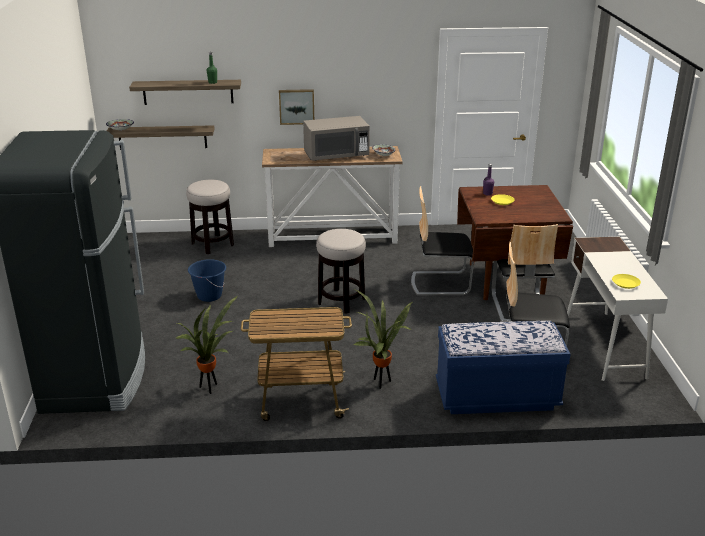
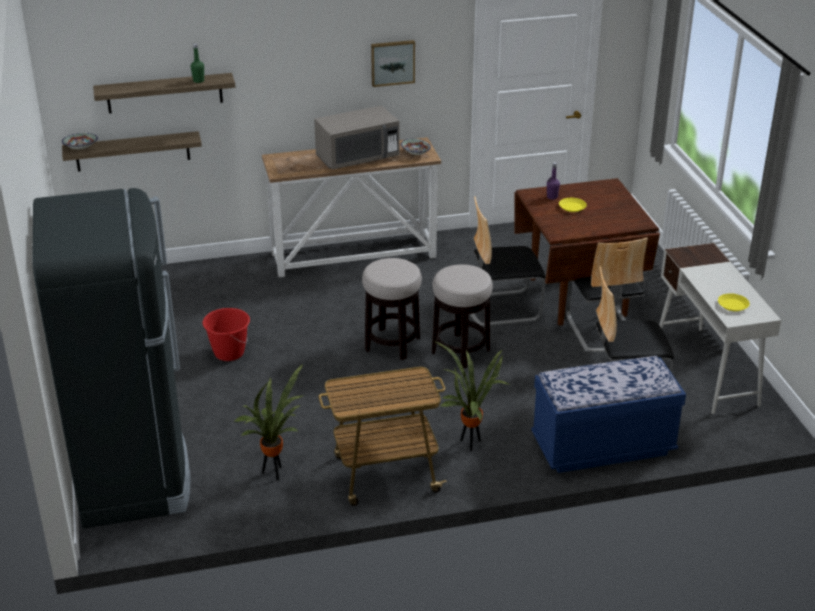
camera: 10 degrees left, 5 degrees up
(209, 296) = (229, 353): blue bucket -> red bucket
(212, 244) = (206, 280): stool -> stool (460, 351)
(296, 106) = (302, 99): picture -> picture (392, 62)

